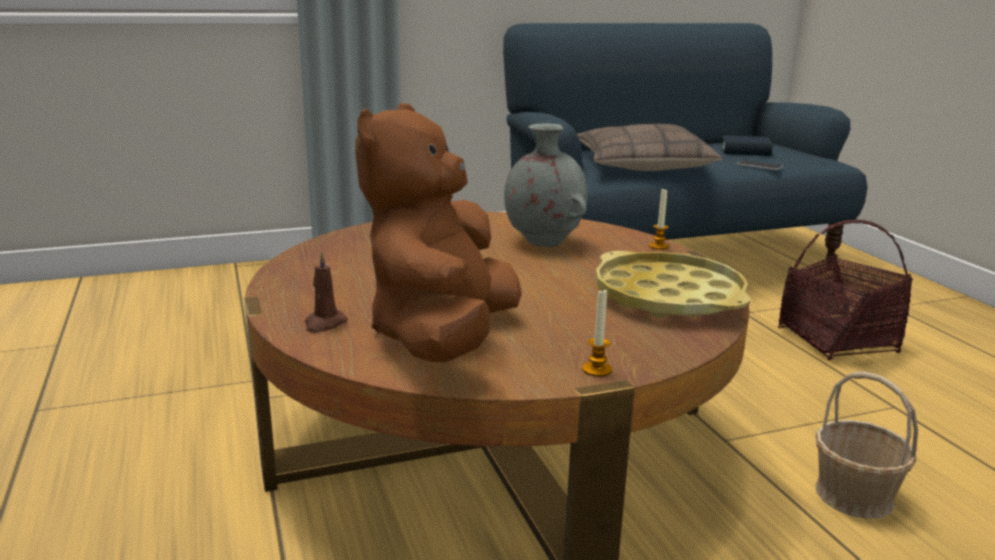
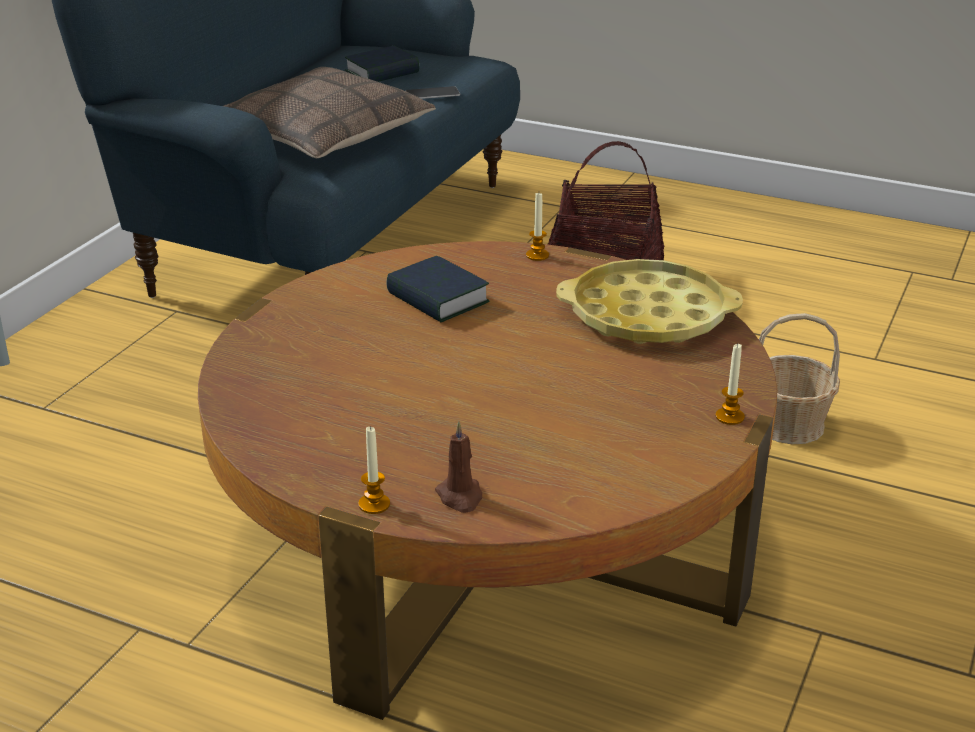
camera: 45 degrees left, 10 degrees up
(277, 305) = (374, 504): none -> candle
(442, 338) = (578, 453): brown plush toy -> none
(543, 243) = (437, 298): grey vase -> book

